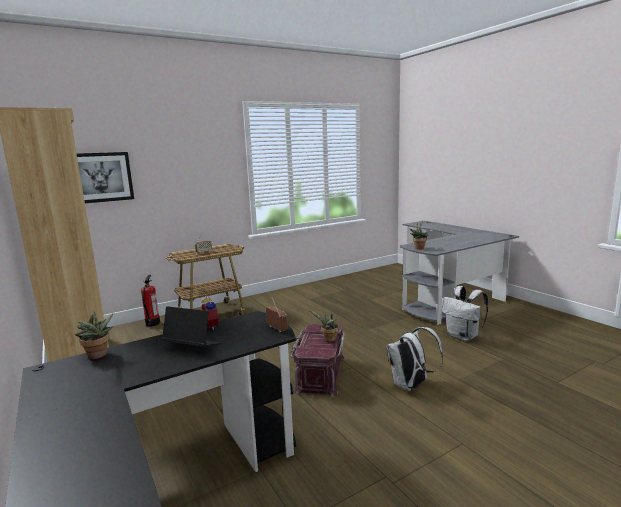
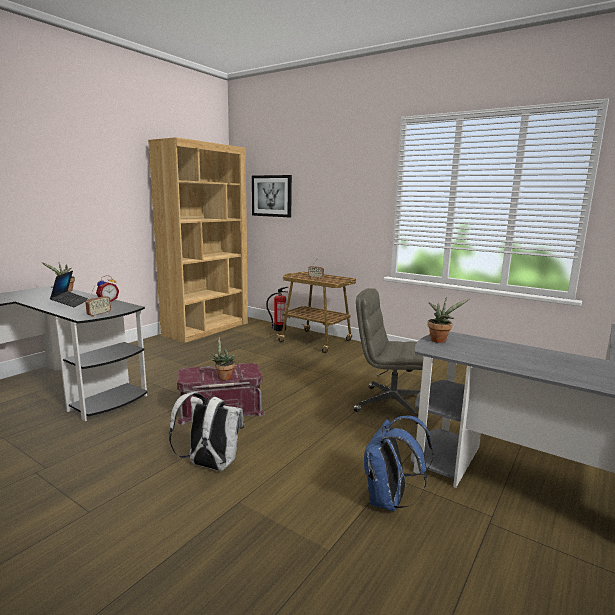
camera: 65 degrees right, 0 degrees up
(355, 313) = (391, 404): none -> grey office chair
(463, 336) = (389, 501): white backpack -> blue backpack

